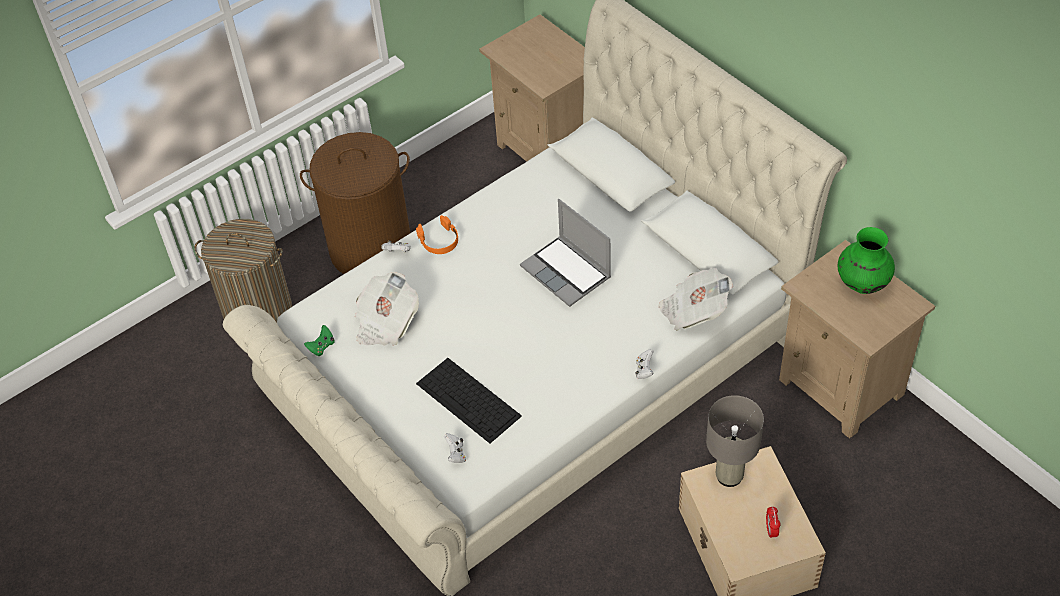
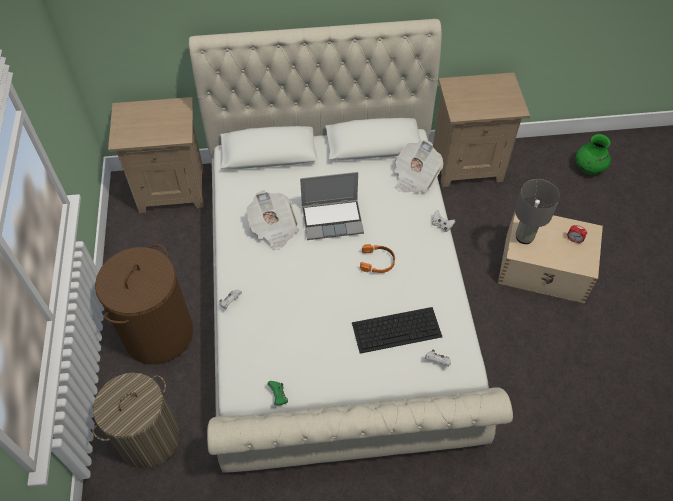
camera: 60 degrees left, 5 degrees up
(385, 323) = (290, 343): newspaper -> newspaper (274, 228)
(439, 240) = (242, 272): orange headphones -> orange headphones (377, 262)
(862, 283) = (476, 89): green vase -> green vase (588, 169)

